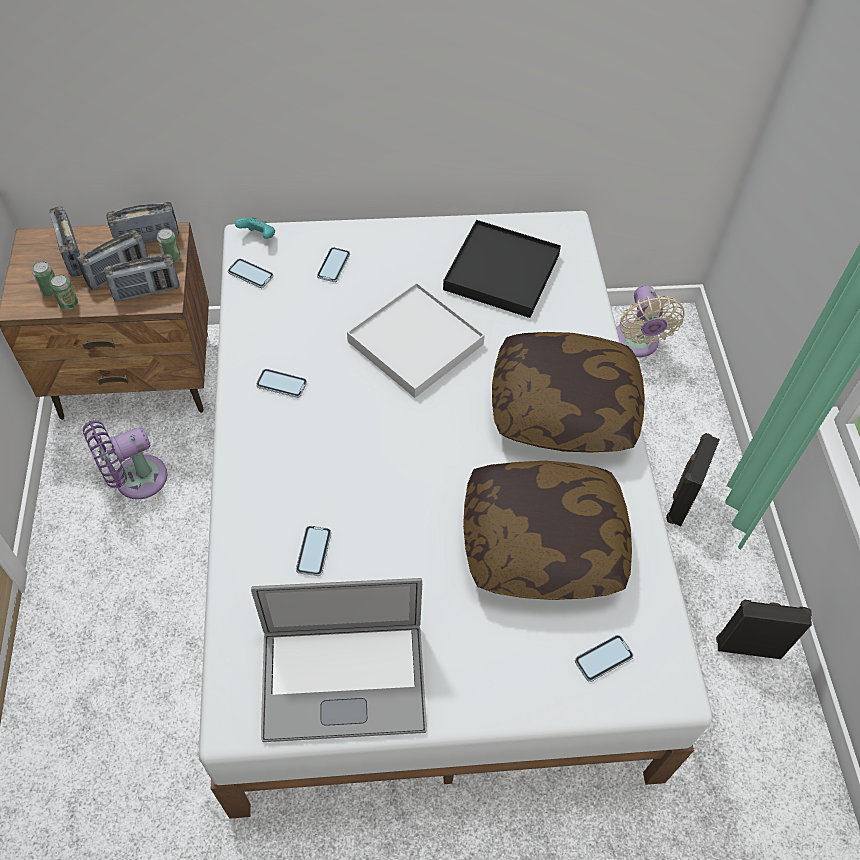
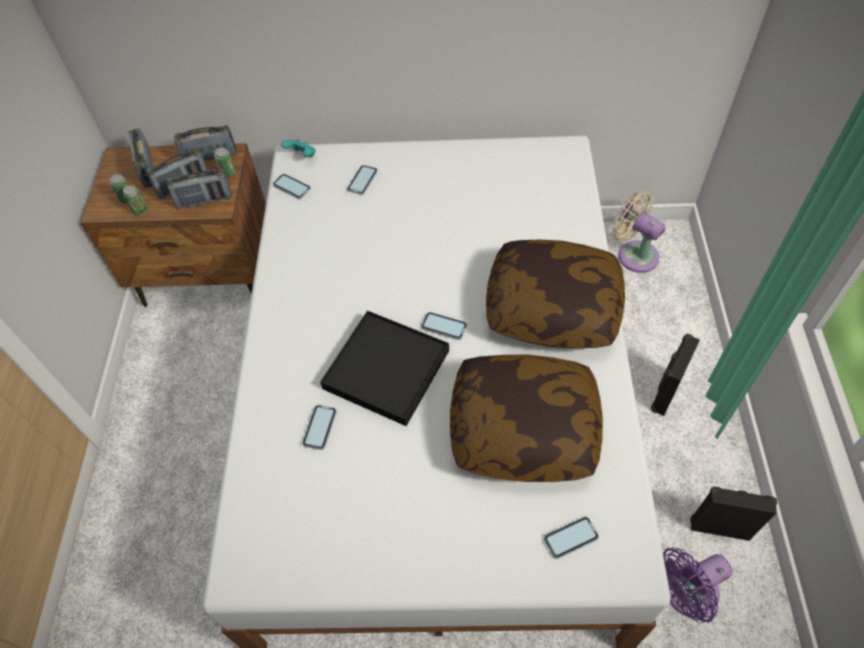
camera: 10 degrees right, 0 degrees up
(135, 479) = (199, 358): purple fan -> purple fan (686, 593)
(281, 384) = (308, 281): phone -> phone (444, 326)
(343, 680) = (333, 545): laptop -> none
(416, 343) = (426, 247): white tray -> none
(501, 272) = (507, 188): black tray -> black tray (386, 370)
(636, 344) = (634, 254): beige fan -> beige fan turned 135 degrees clockwise

